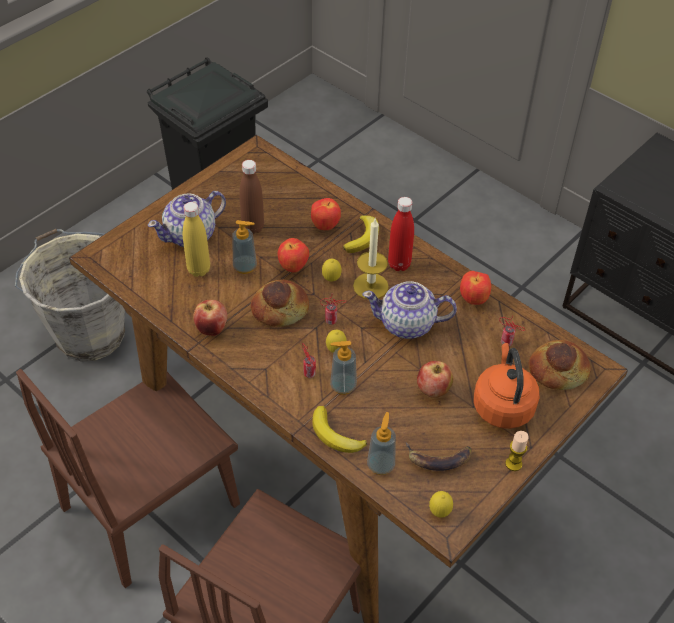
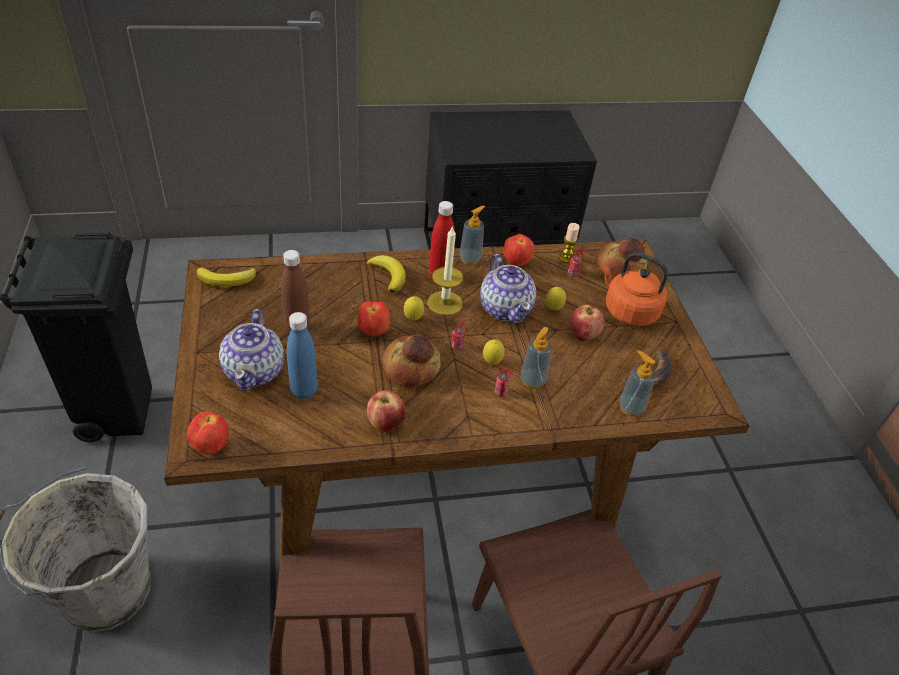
camera: 55 degrees left, 5 degrees down
(199, 269) = (304, 391): yellow bottle -> blue bottle
(245, 267) = (337, 359): soap dispenser -> soap dispenser (470, 259)
(325, 226) = (350, 287): apple -> apple (211, 446)
(335, 435) = (579, 416): banana -> banana (227, 280)
(408, 324) = (505, 308): teapot -> teapot turned 60 degrees counterclockwise
(439, 512) = (701, 403): lemon -> lemon (553, 309)
(513, 464) = (685, 339): candle -> candle (566, 258)

